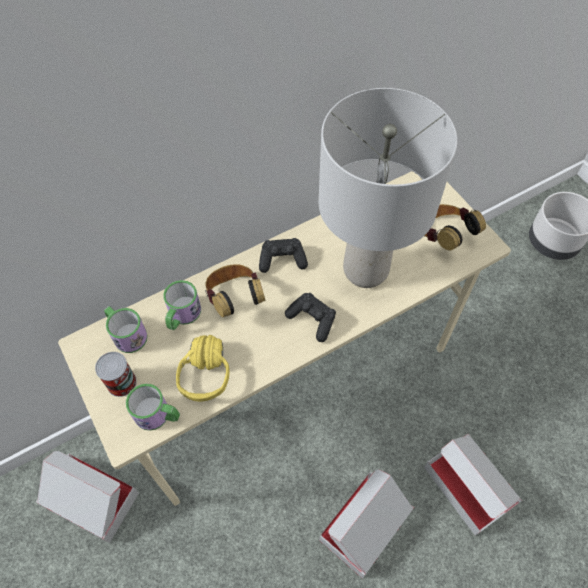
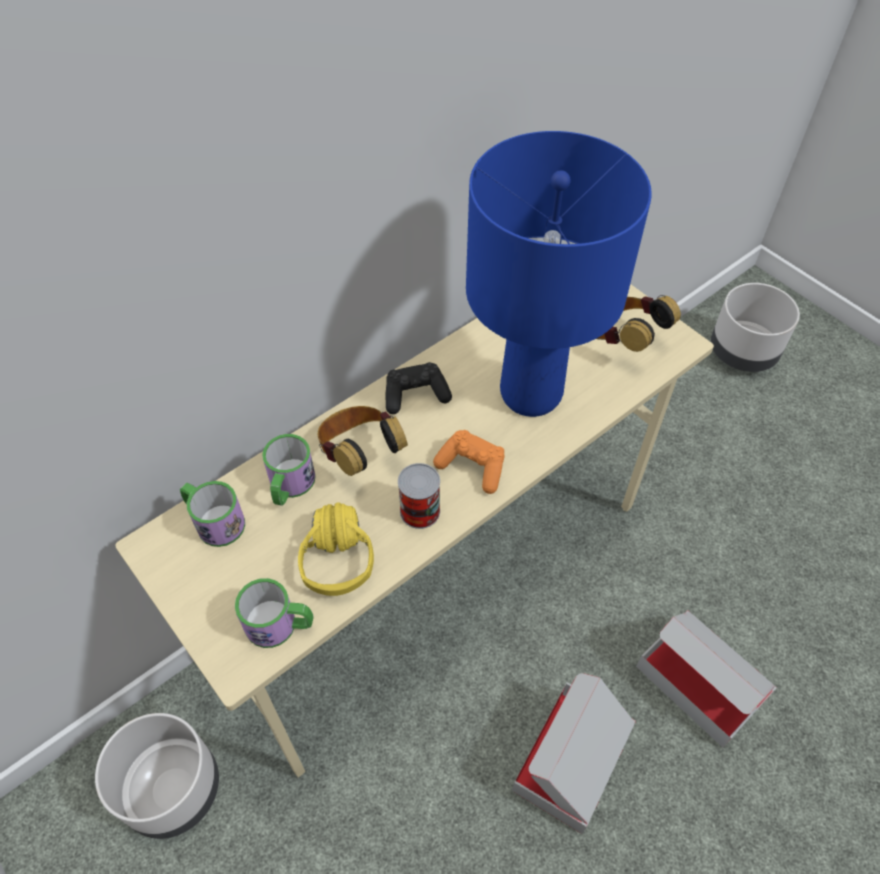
camera: 10 degrees left, 5 degrees down
(91, 499) = (172, 789): cardboard box -> grey planter
(121, 382) = (218, 588): can -> can (420, 511)
(312, 320) = (472, 467): black game controller -> orange game controller
(366, 270) = (532, 394): grey table lamp -> blue table lamp

